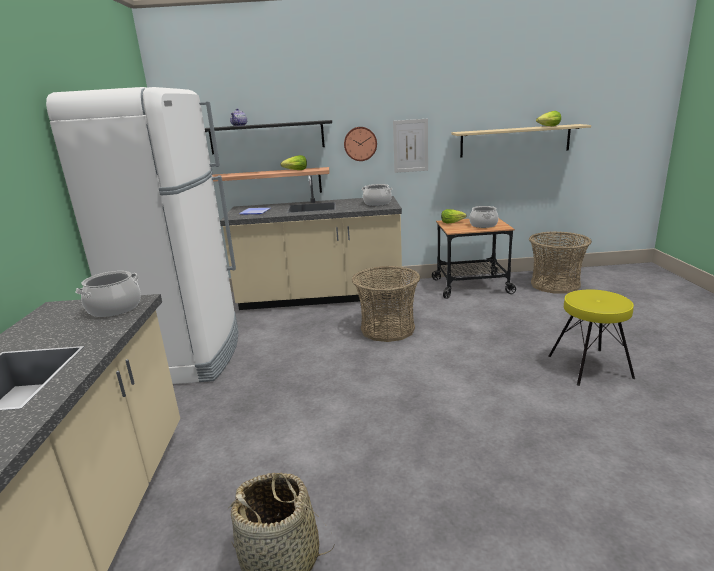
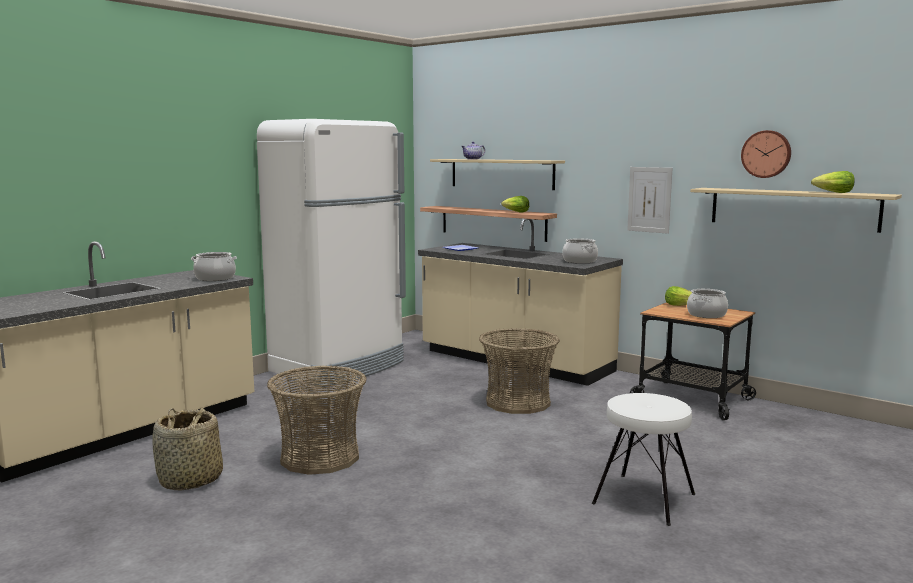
camera: 40 degrees right, 10 degrees down
(267, 137) = (501, 173): black shelf -> beige shelf
(360, 143) = (592, 190): wall clock -> wall clock (766, 154)
(555, 285) = (808, 431): basket -> basket (319, 457)
(588, 366) = (643, 498): yellow stool -> white stool

